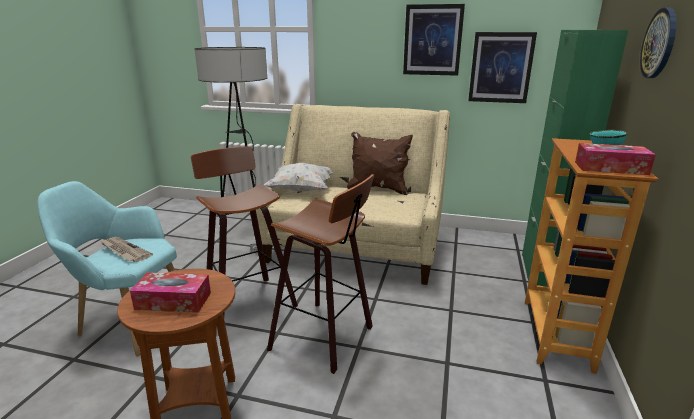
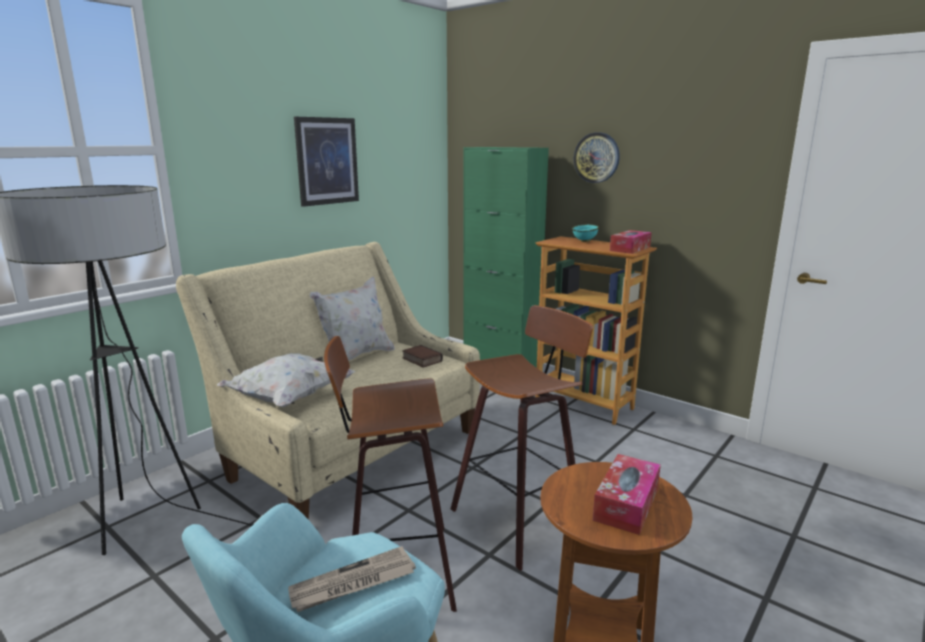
camera: 65 degrees left, 5 degrees down
(378, 189) = (356, 357): brown pillow -> white pillow
(399, 206) = (421, 360): none -> book
(500, 68) = (391, 188): picture -> none

